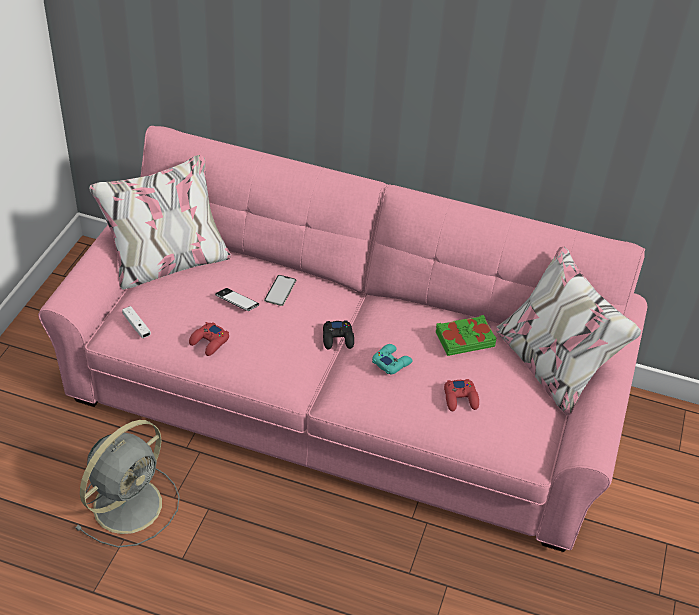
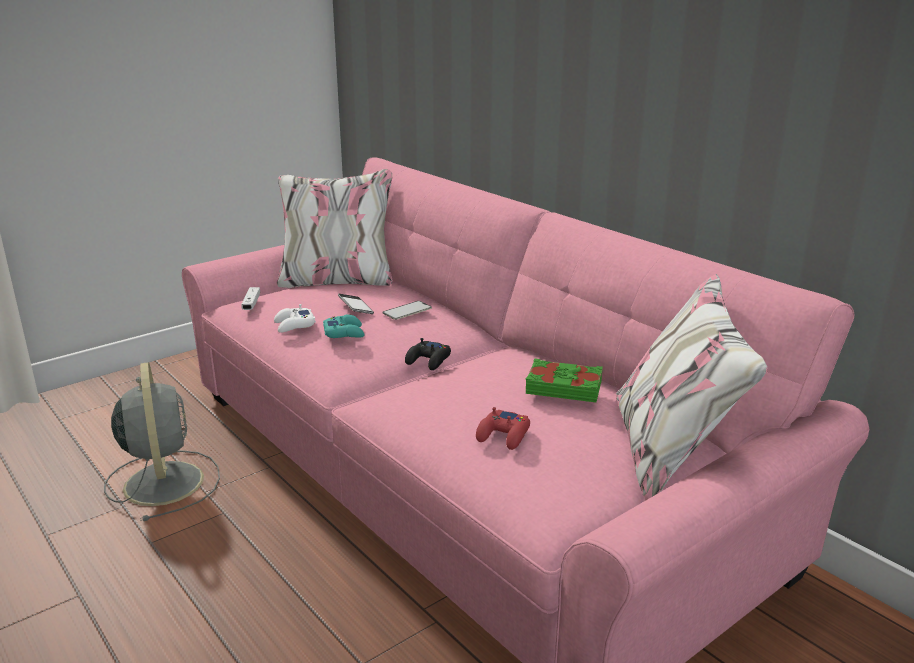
camera: 35 degrees right, 20 degrees down
(130, 503) = (163, 481): grey fan -> grey fan turned 90 degrees counterclockwise
(209, 342) = (294, 325): red game controller -> white game controller
(391, 362) = (457, 385): turquoise game controller -> turquoise game controller (344, 332)

